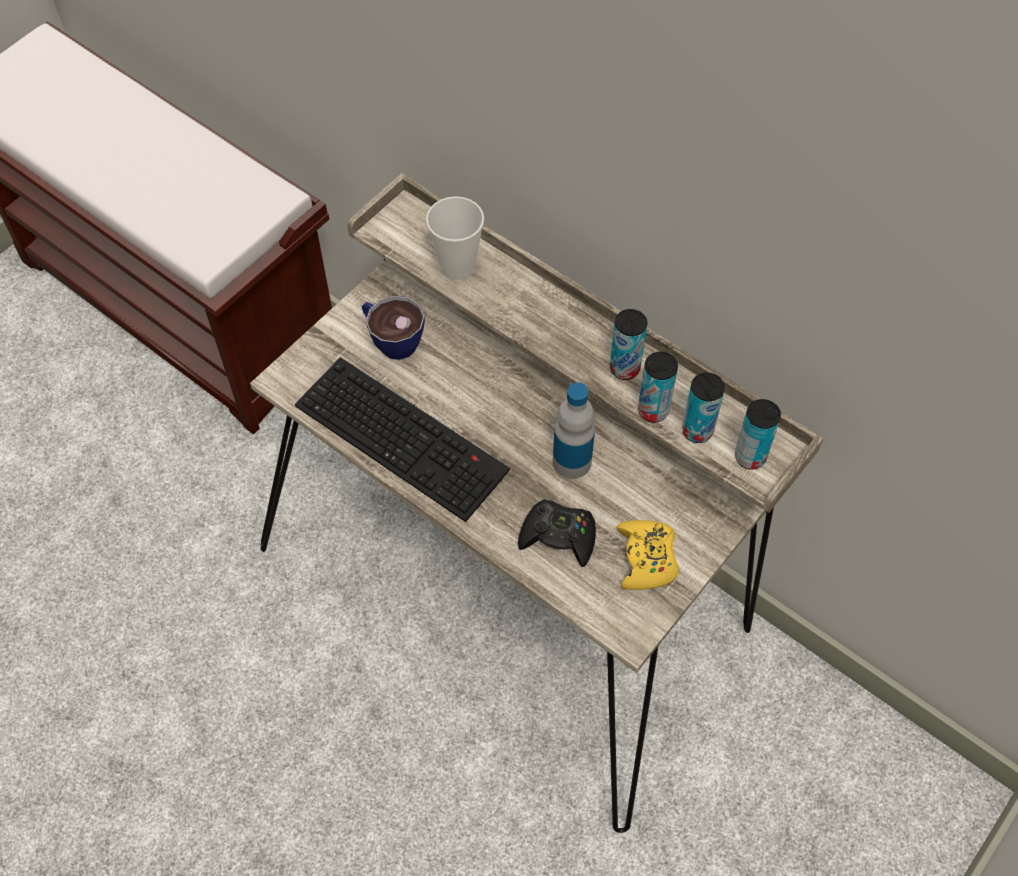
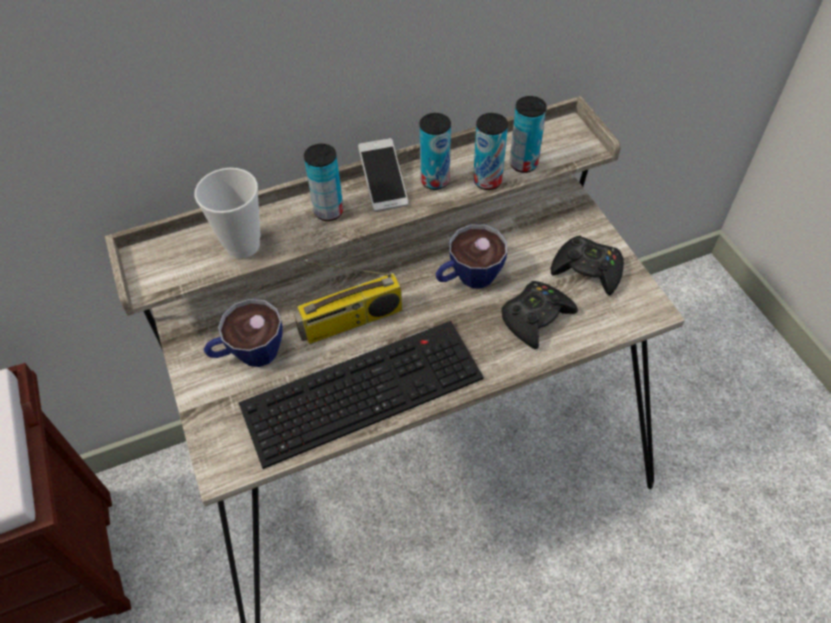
camera: 60 degrees left, 5 degrees down
(466, 394) = (351, 322): none -> radio
(572, 462) = (468, 278): bottle -> cup
(594, 330) = (383, 183): none -> phone
(646, 559) = (587, 270): yellow game controller -> black game controller
(750, 457) = (566, 145): can -> can (328, 211)

